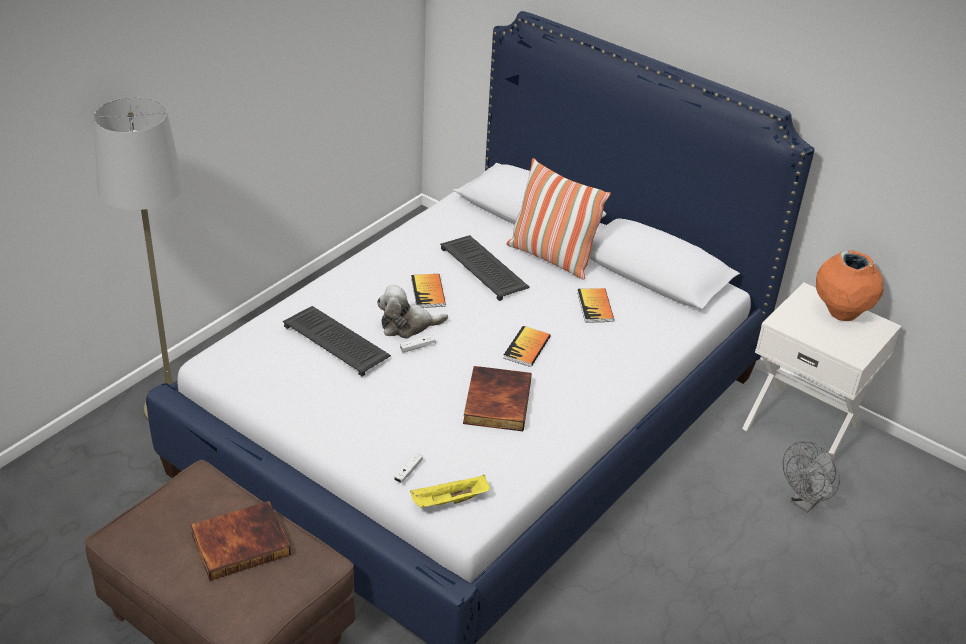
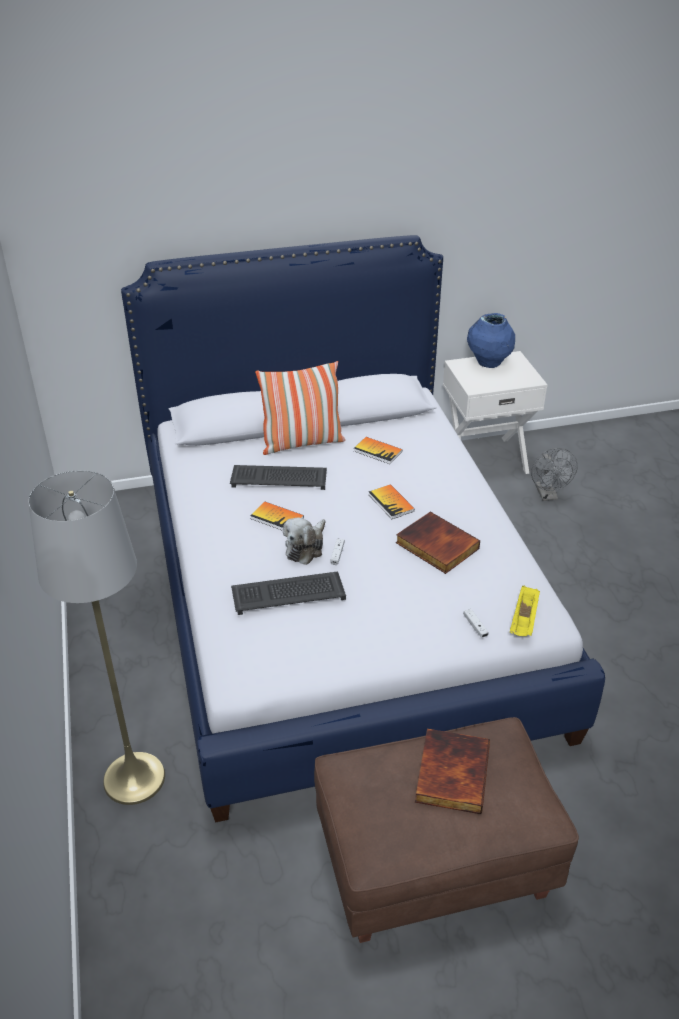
camera: 50 degrees left, 0 degrees up
(841, 313) = (488, 363): orange vase -> blue vase

